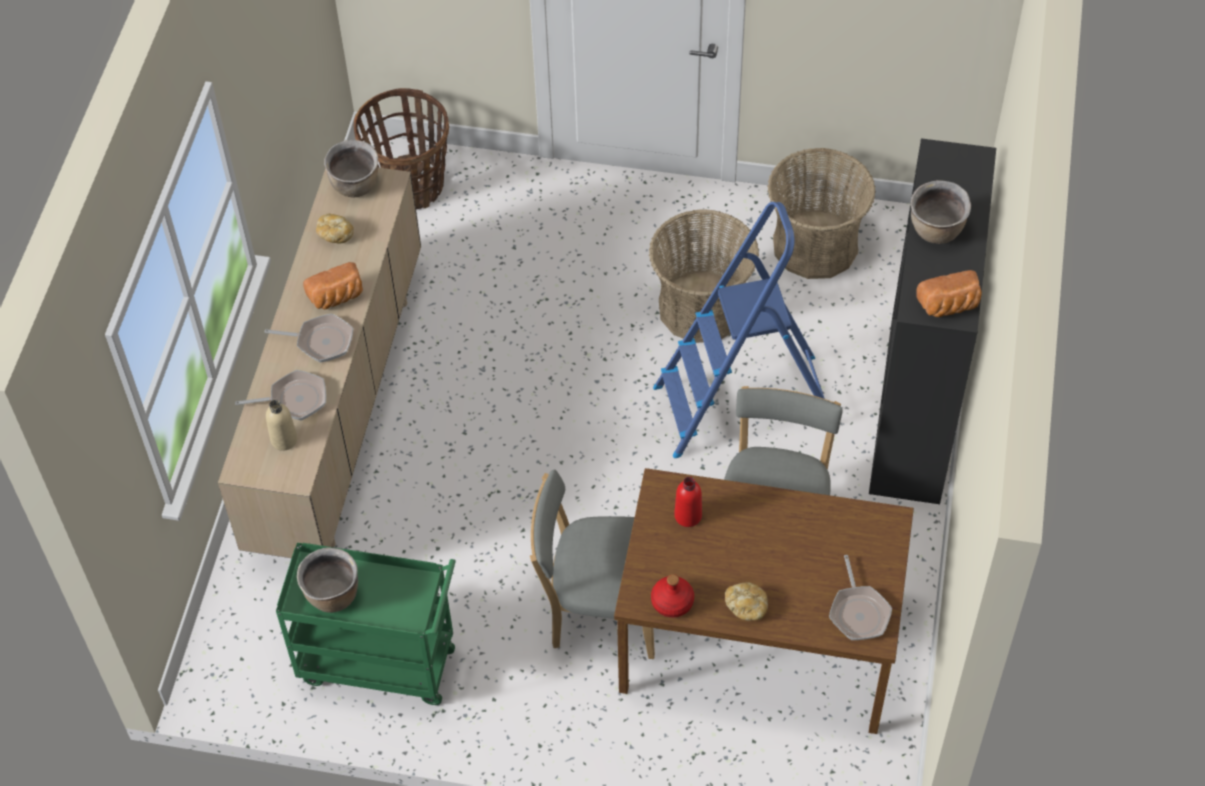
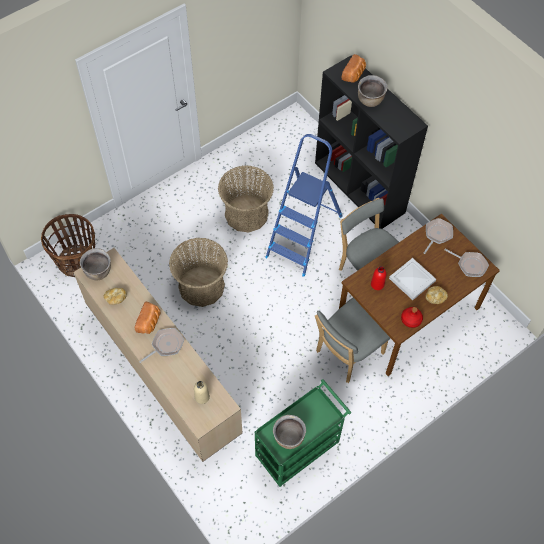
camera: 50 degrees left, 5 degrees up
(294, 399) = (185, 378): frying pan -> frying pan (437, 235)
(744, 555) = (412, 280): none -> white tray
(815, 245) = (257, 158): basket -> basket (201, 286)
(949, 306) = (408, 124): bread -> bread (354, 75)

